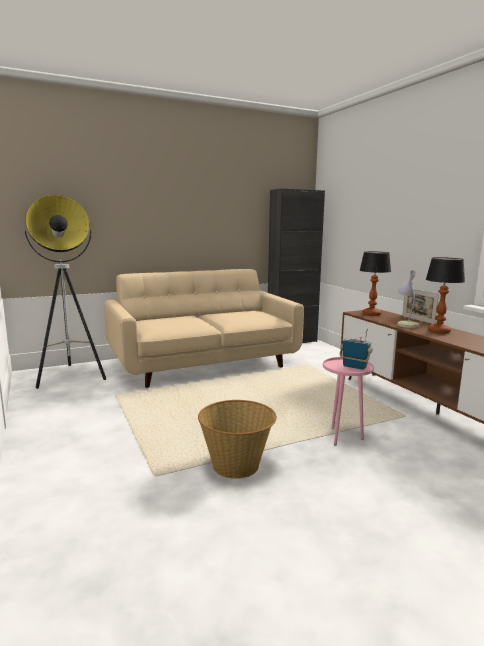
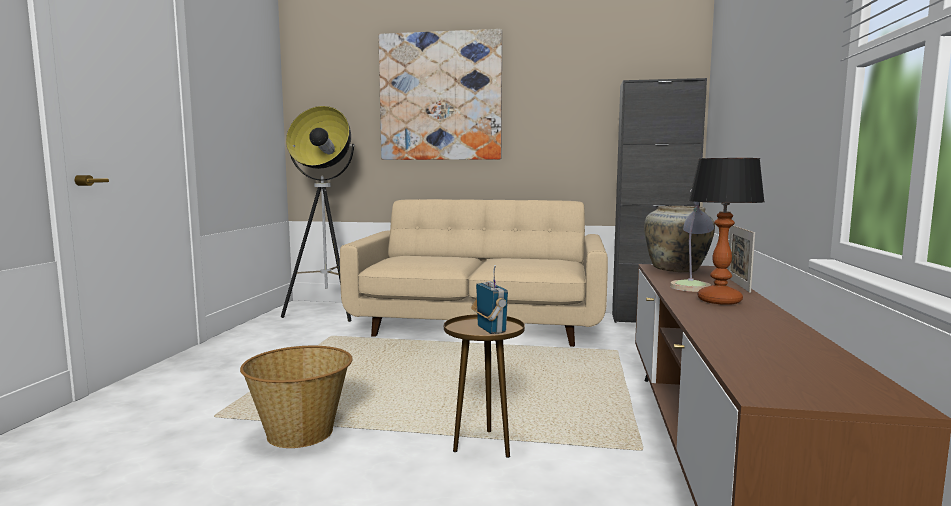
camera: 35 degrees right, 5 degrees down
(145, 189) = (440, 97): none -> picture
(343, 437) = (484, 446): pink side table -> brown side table
(372, 314) = (677, 270): table lamp -> beige vase

